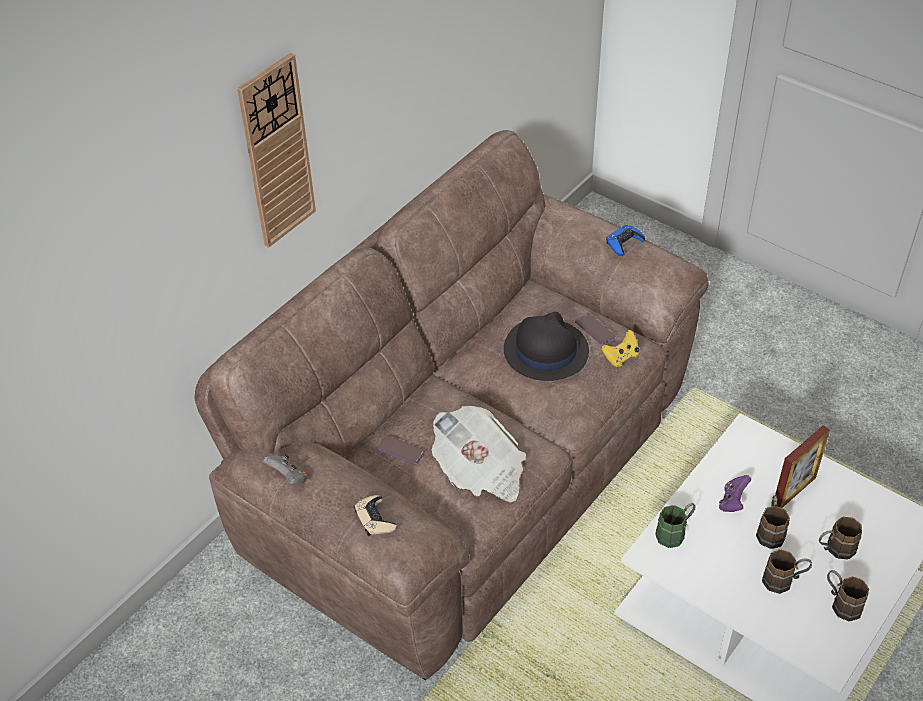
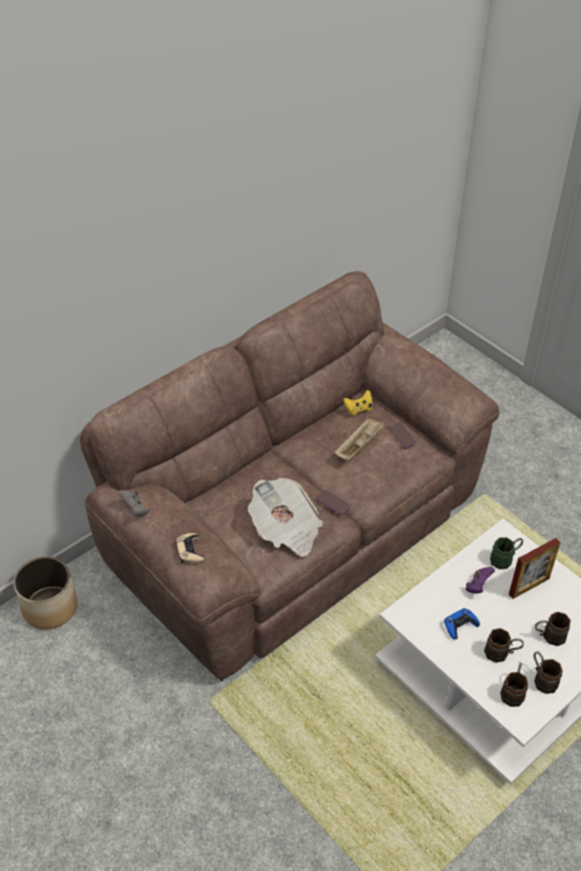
camera: 10 degrees right, 0 degrees up
(178, 625) = (50, 607): none -> planter
(277, 152) = (163, 265): wall clock -> none
(400, 450) = (229, 504): phone -> phone (333, 503)
(545, 350) = (359, 446): black hat -> beige tray
(620, 357) = (417, 460): yellow game controller -> yellow game controller (358, 409)
(624, 243) = (437, 372): blue game controller -> blue game controller (460, 625)
(675, 532) = (426, 601): green mug -> green mug (505, 559)
(770, 531) = (501, 613): brown mug -> brown mug (513, 691)

